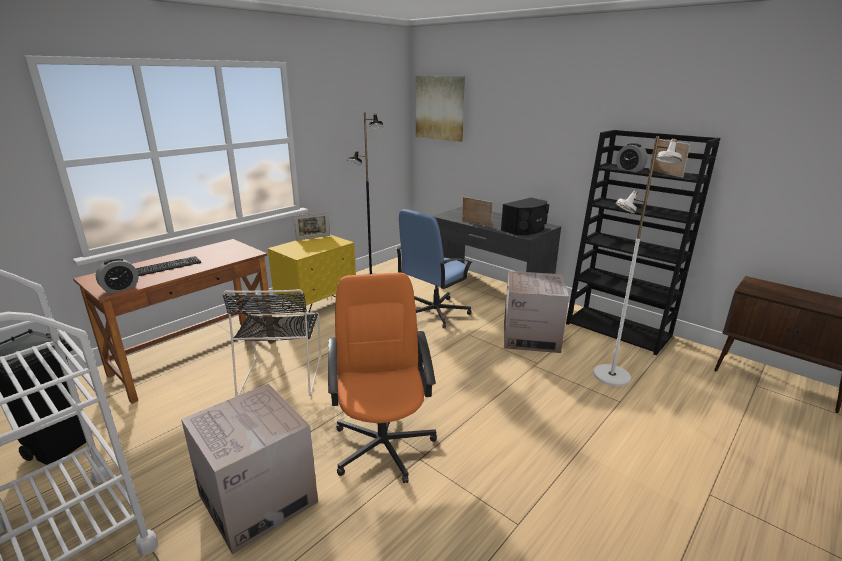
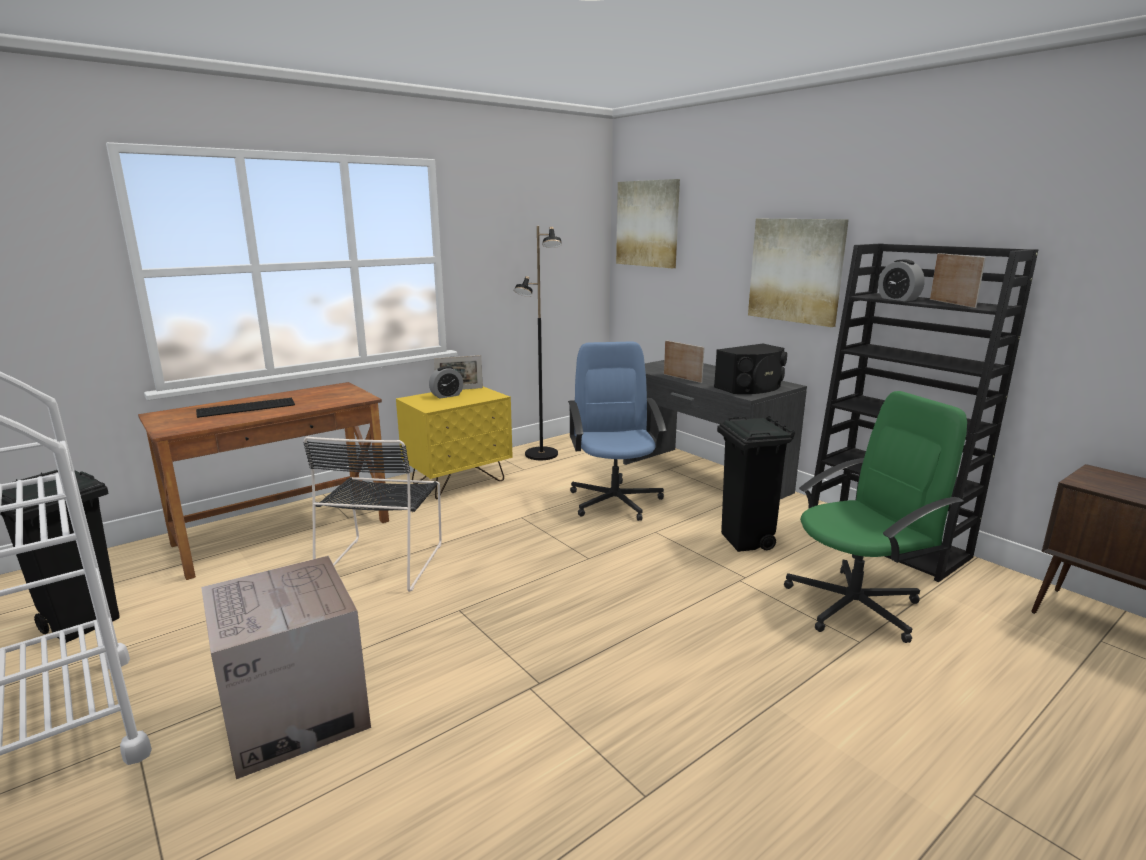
camera: 10 degrees right, 5 degrees down
(120, 288) = (184, 427): alarm clock -> alarm clock (446, 395)
(383, 444) = (485, 663): orange office chair -> none
(434, 312) = (615, 500): blue office chair -> blue office chair turned 120 degrees clockwise
(531, 336) = (746, 541): cardboard box -> black trash can
(553, 146) = (796, 270): none -> picture
(611, 376) = (855, 605): white floor lamp -> green office chair

